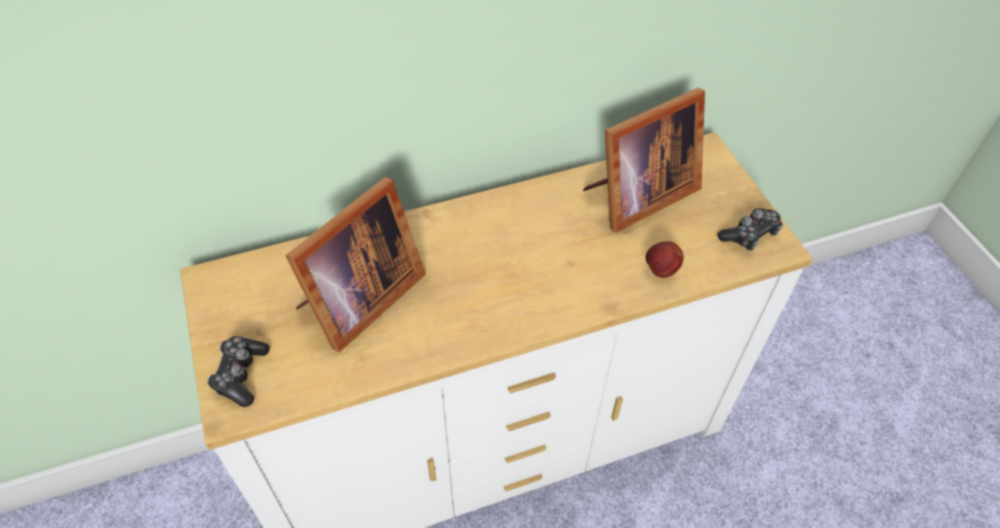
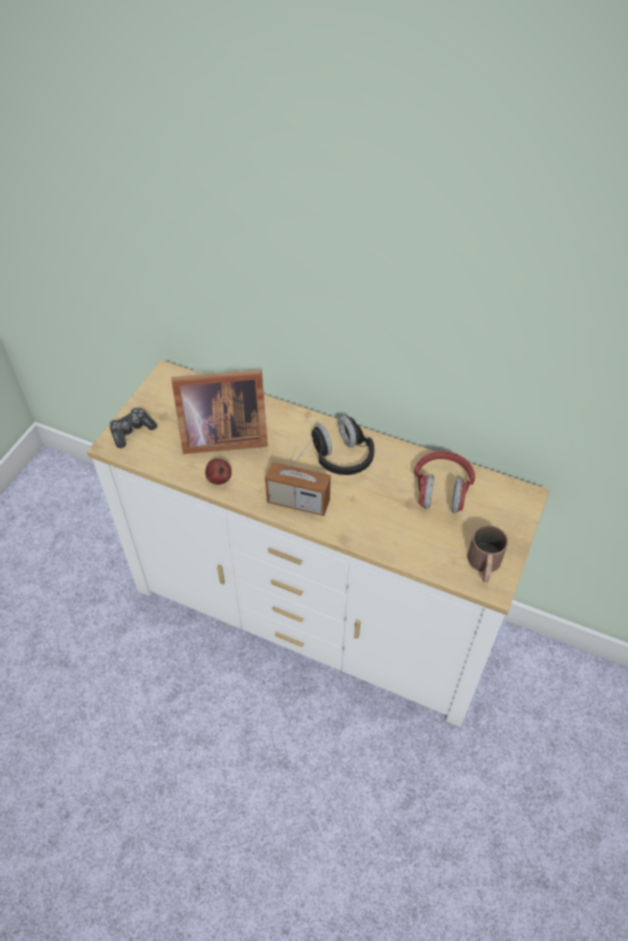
camera: 45 degrees right, 0 degrees up
(512, 230) = (342, 457): none -> black headphones
(524, 306) = (298, 502): none -> radio
(637, 196) = (441, 491): picture frame -> red headphones
(660, 270) = (399, 542): apple -> apple (219, 479)
(750, 235) = (484, 565): game controller -> brown mug

